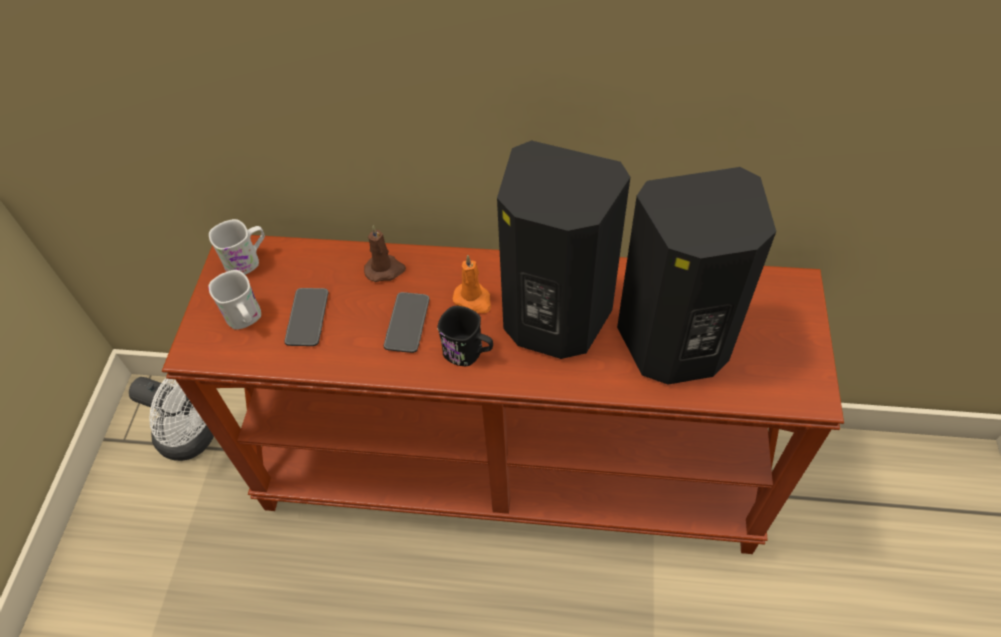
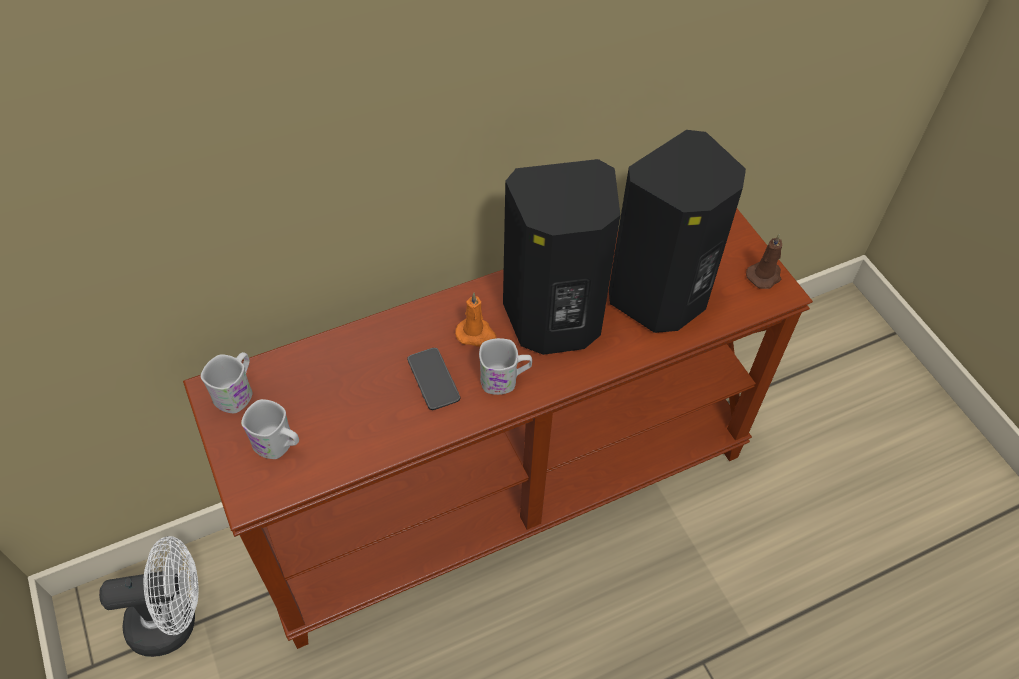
camera: 35 degrees left, 0 degrees up
(307, 317) = (338, 416): phone -> none
(385, 270) = (378, 342): brown candle -> brown candle (764, 275)
(469, 353) = (505, 379): black mug -> white mug

